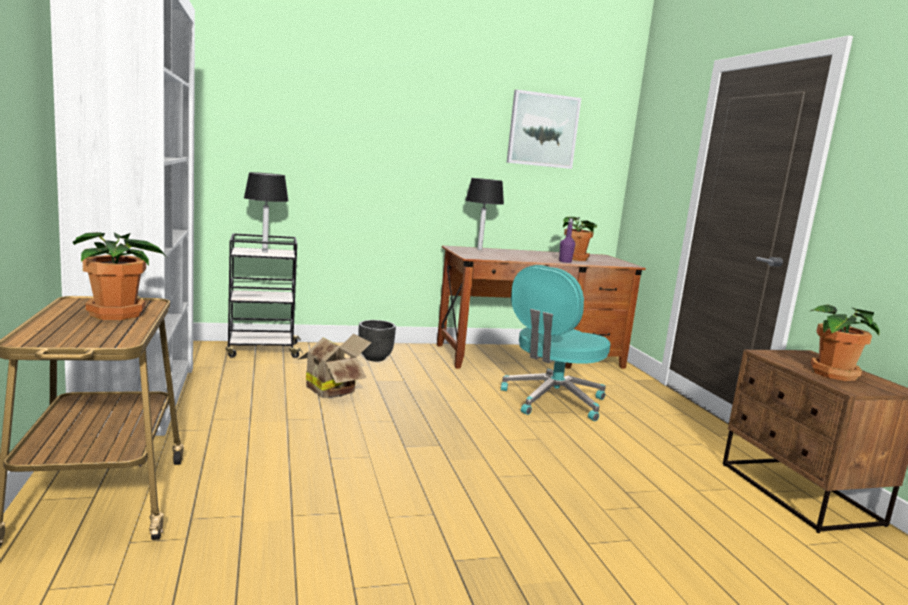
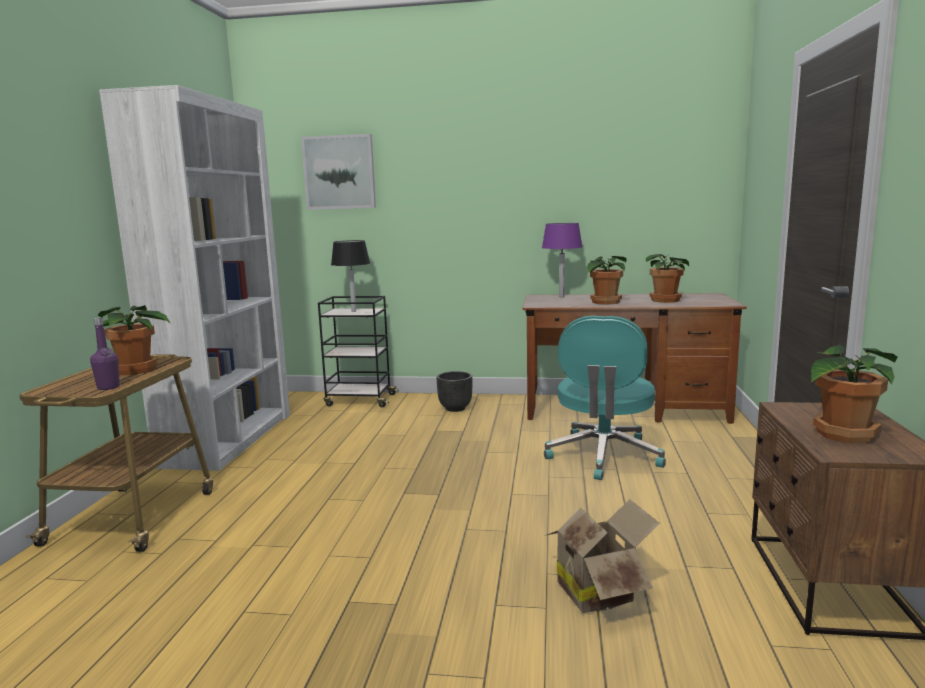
camera: 25 degrees right, 0 degrees up
(333, 390) = (388, 437): cardboard box -> cardboard box (599, 591)
(479, 249) = (561, 296): black table lamp -> purple table lamp
(528, 257) = (604, 302): none -> potted plant
(542, 130) = (628, 163): picture -> picture (339, 172)
(552, 401) = (603, 456): turquoise office chair -> turquoise office chair turned 45 degrees counterclockwise
(565, 261) = (644, 304): purple bottle -> purple bottle (108, 387)

